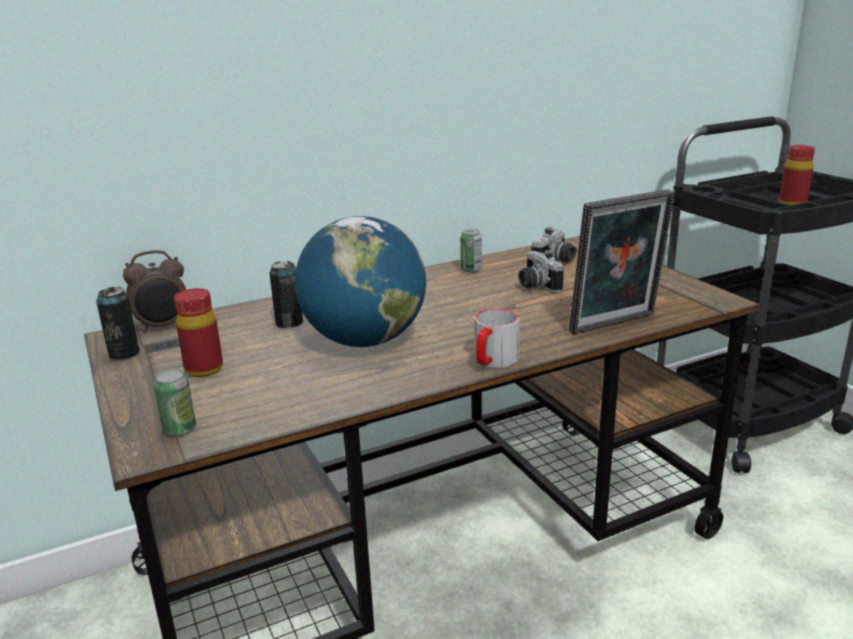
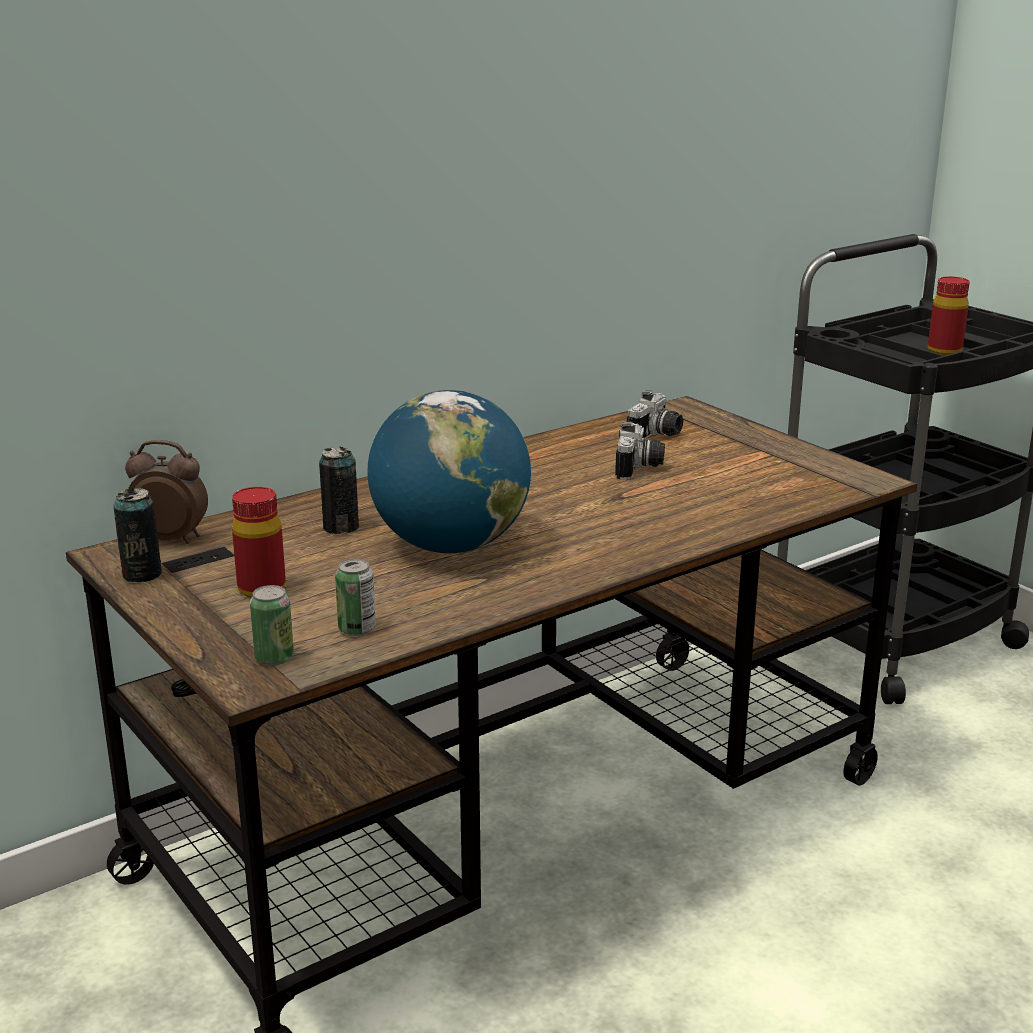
camera: 10 degrees left, 0 degrees up
(163, 327) = (172, 539): alarm clock -> alarm clock turned 135 degrees counterclockwise
(471, 269) = (550, 449): can -> can (357, 629)
(492, 361) = (618, 563): mug -> none
(535, 285) = (640, 468): camera -> camera turned 135 degrees counterclockwise
(616, 325) = (752, 515): picture frame -> none

